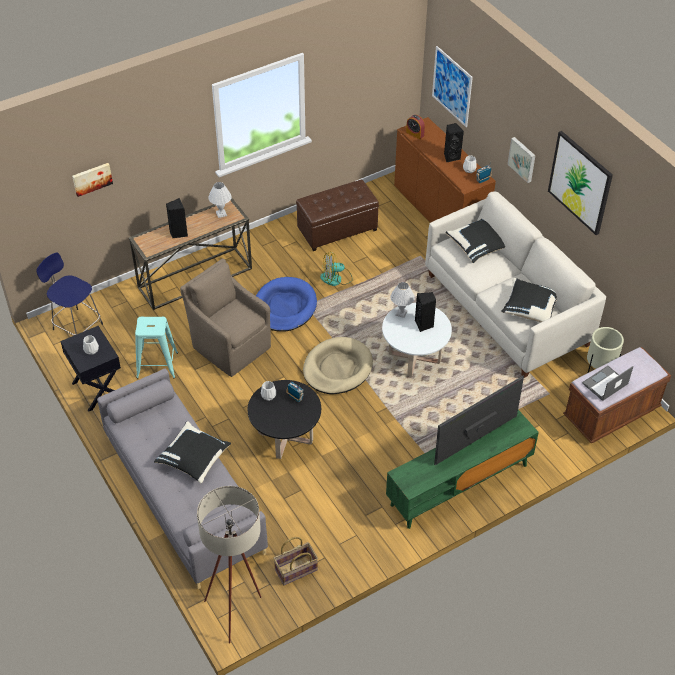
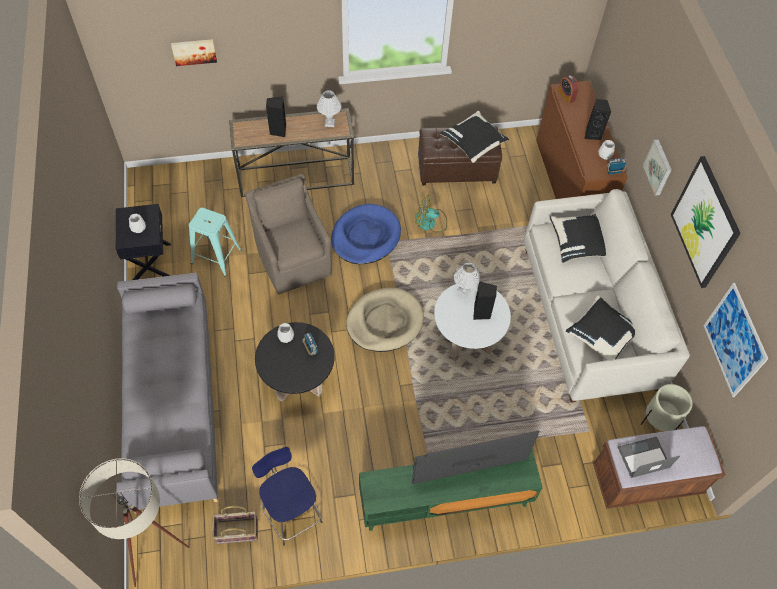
camera: 20 degrees right, 10 degrees up
(76, 326) = (164, 189): blue stool -> blue stool (291, 513)
(194, 459) = (181, 380): black pillow -> black pillow (473, 143)
(452, 86) = (618, 57): picture -> picture (734, 340)

